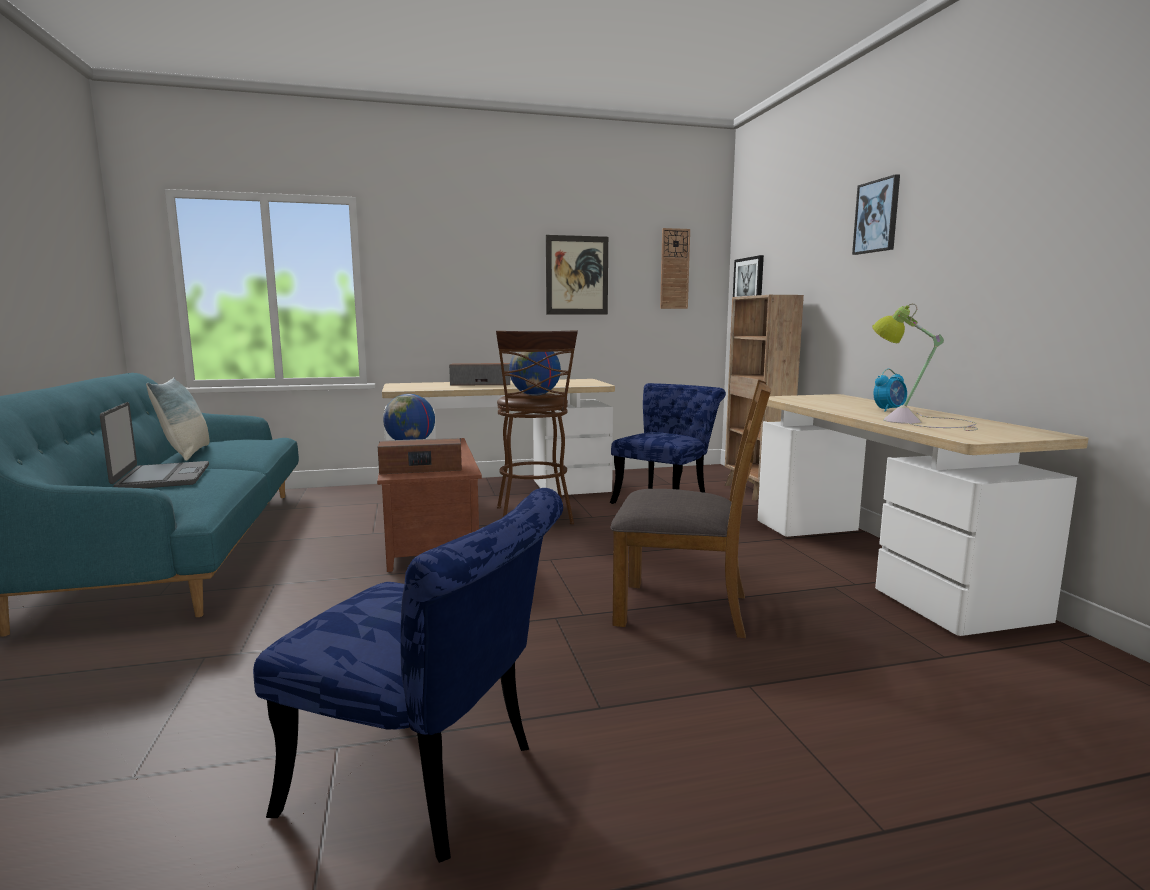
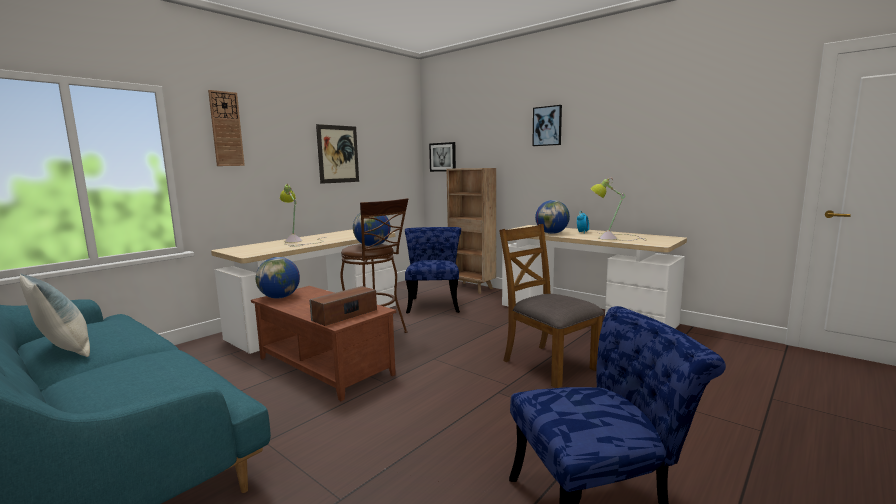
camera: 35 degrees left, 0 degrees up
(162, 477) = (115, 378): laptop -> none
(481, 384) = (298, 241): speaker -> table lamp
(674, 269) = (394, 149): wall clock -> wall clock (226, 129)
(684, 609) = (548, 364): brown chair -> brown chair turned 105 degrees counterclockwise
(828, 406) = (552, 233): none -> globe

